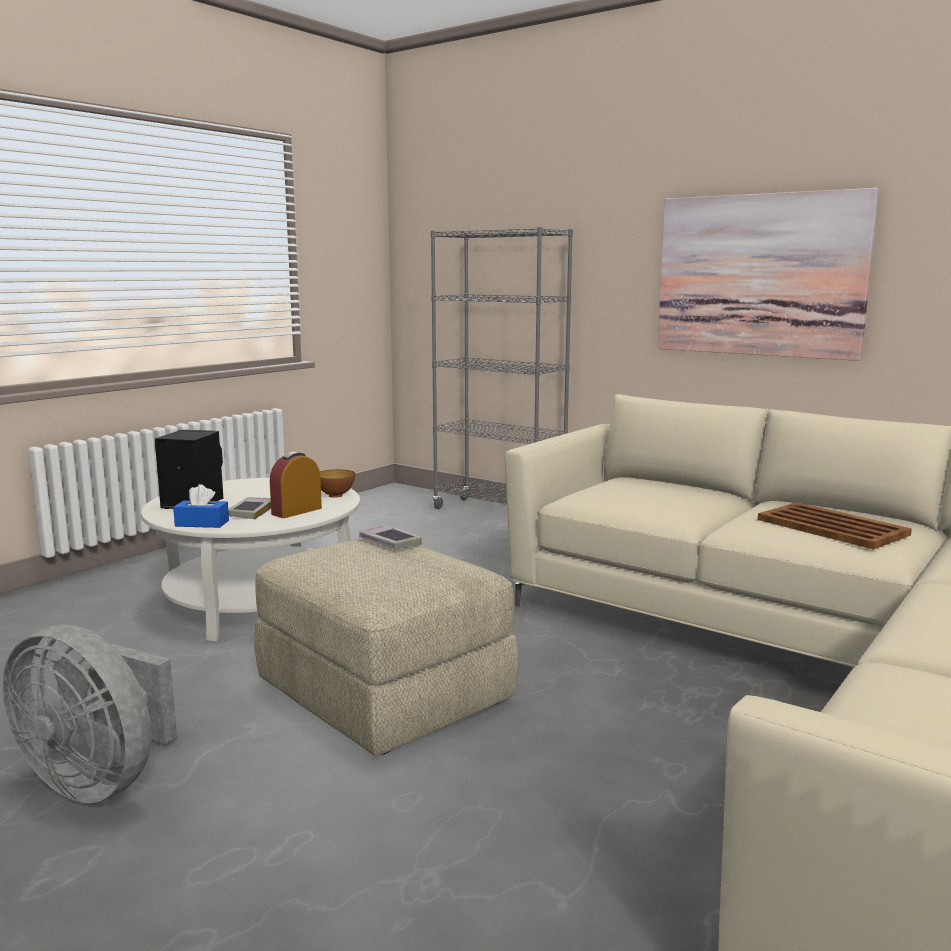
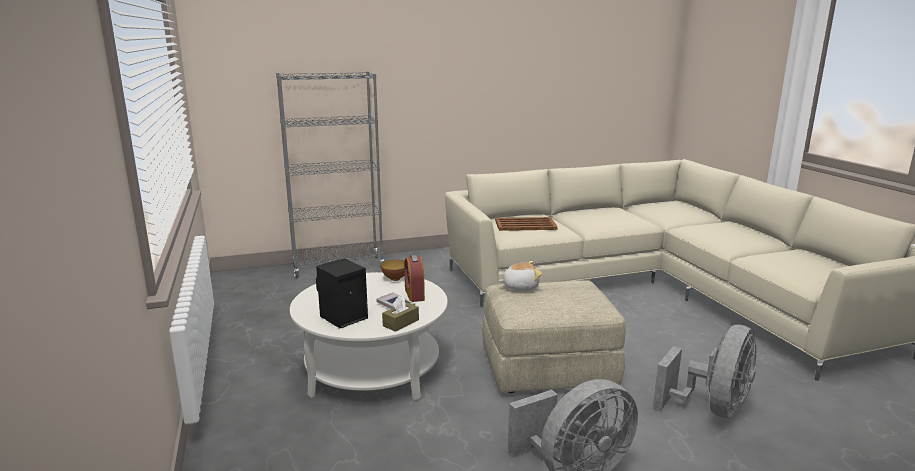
camera: 55 degrees left, 5 degrees up
(202, 523) = (401, 323): blue tissue box -> brown tissue box
(390, 542) = (520, 287): book -> plush toy
(398, 876) = (712, 408): none -> grey fan
(759, 275) = (482, 97): picture -> none
(830, 527) = (610, 217): brown tray -> brown tray (524, 225)

